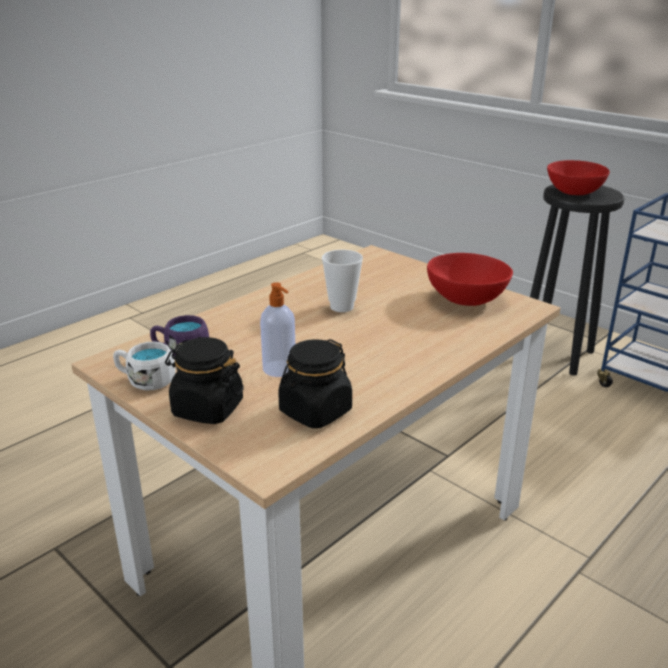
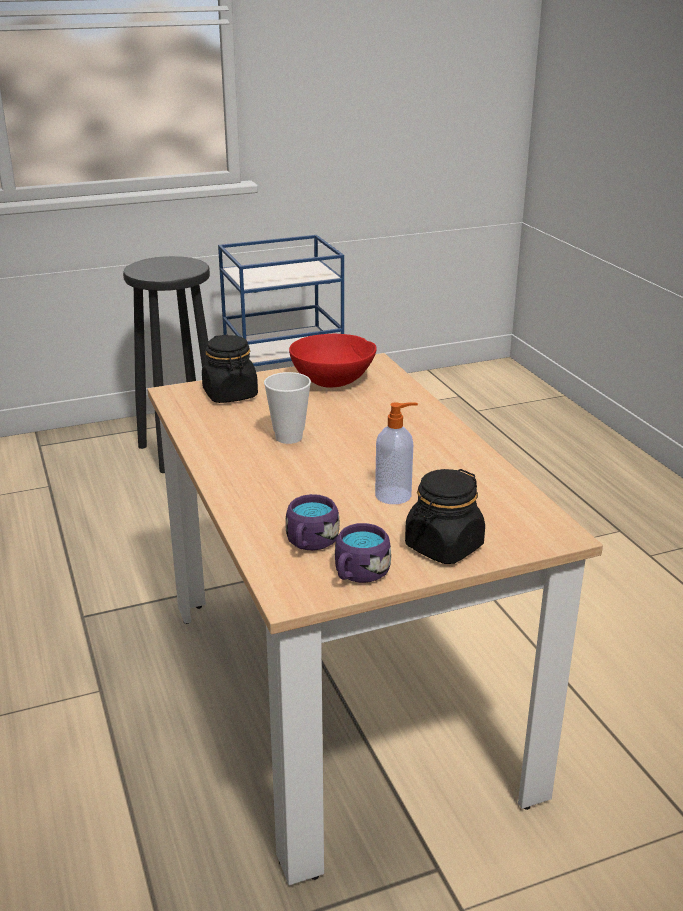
camera: 65 degrees left, 0 degrees up
(146, 380) = (358, 574): white mug -> purple mug
(315, 411) = (484, 494): black jar -> black jar (230, 395)
(574, 192) = (161, 270): red bowl -> none

